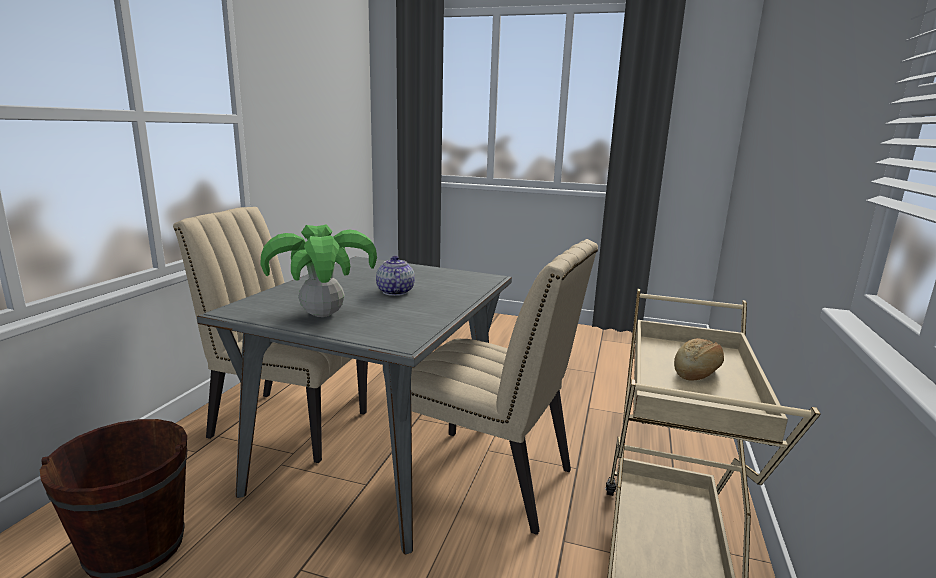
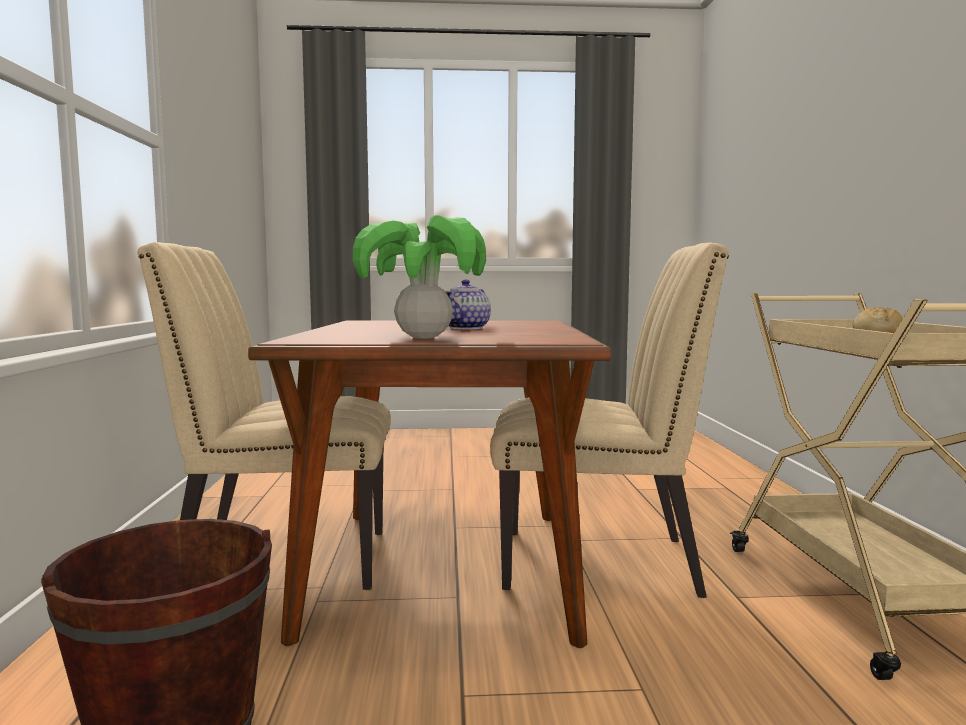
camera: 20 degrees left, 10 degrees down
(380, 455) = (445, 567): grey dining table -> brown dining table
(395, 292) = (466, 328): teapot -> teapot turned 120 degrees counterclockwise

